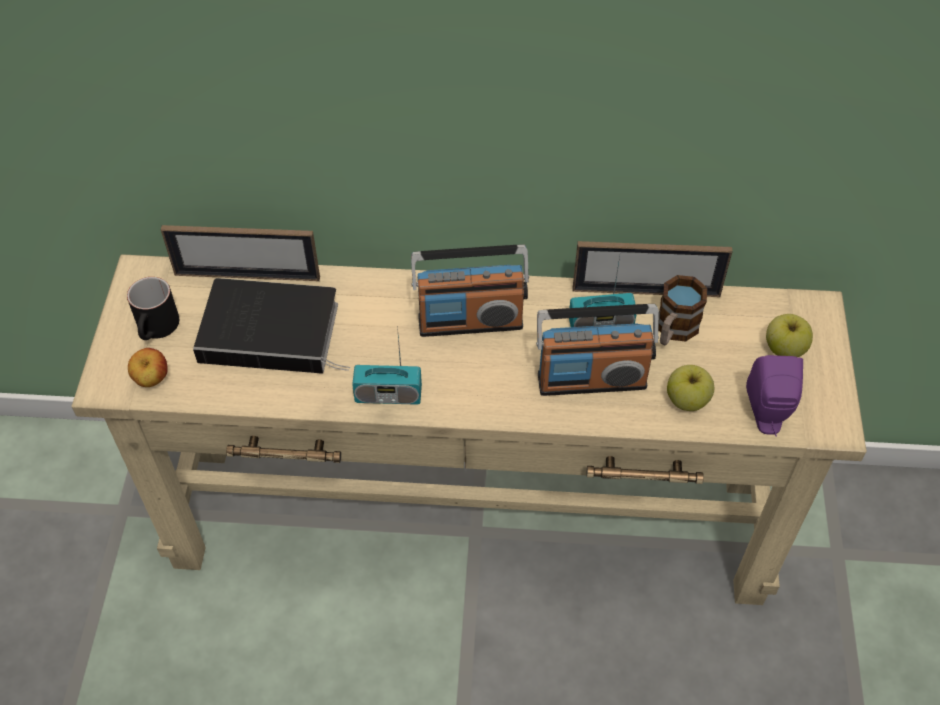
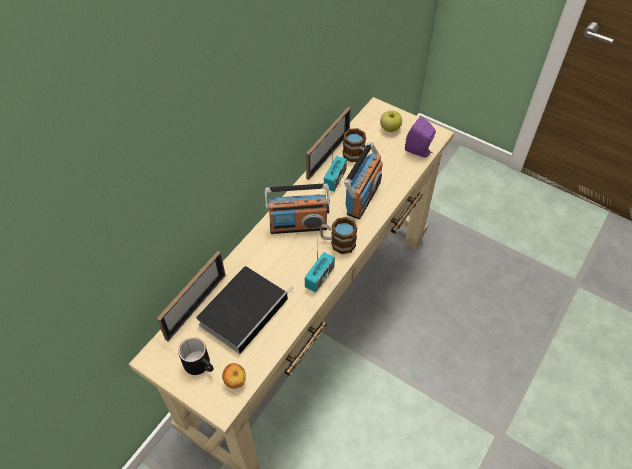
camera: 60 degrees left, 0 degrees up
(470, 321) = (298, 225): radio -> radio turned 60 degrees clockwise
(471, 388) = (337, 243): none -> mug
(687, 400) = (395, 171): apple -> none

